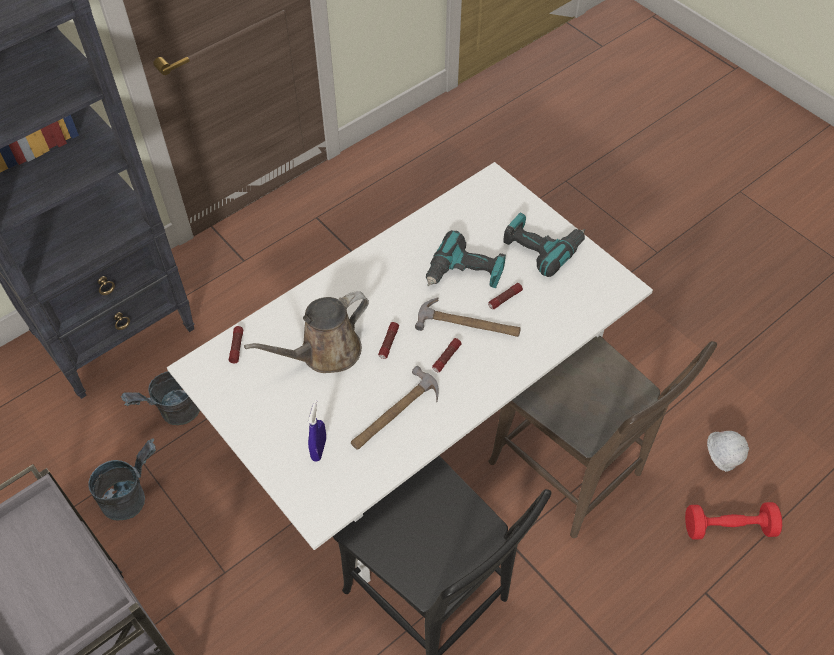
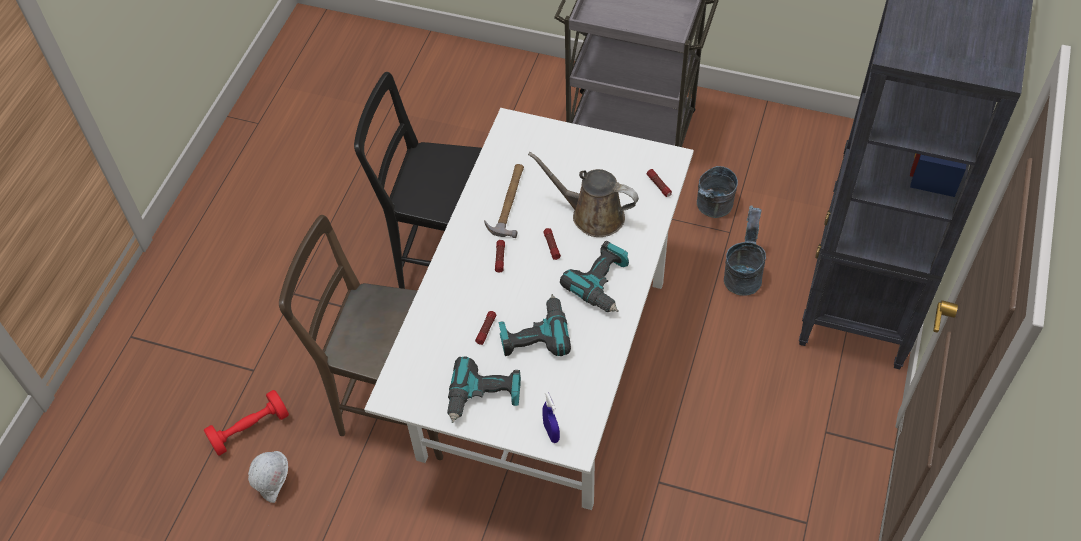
camera: 150 degrees right, 0 degrees up
(319, 449) = (542, 155): blue spray bottle -> blue spray bottle (551, 432)
(325, 353) = (592, 215): brown watering can -> brown watering can turned 90 degrees counterclockwise
(371, 284) = (603, 284): none -> power drill
(469, 324) = (501, 293): hammer -> none

